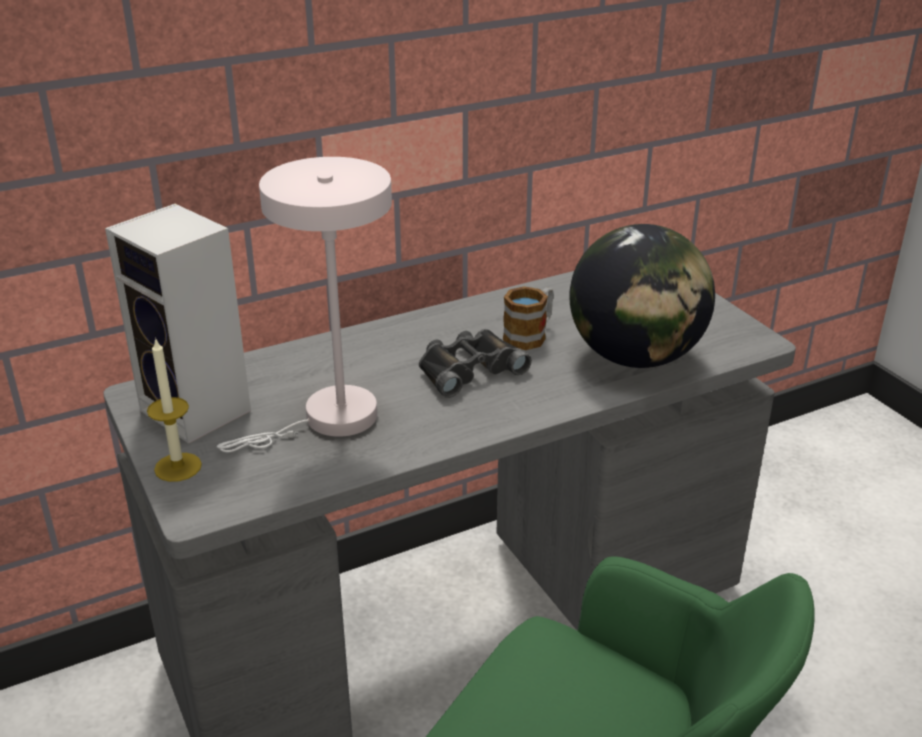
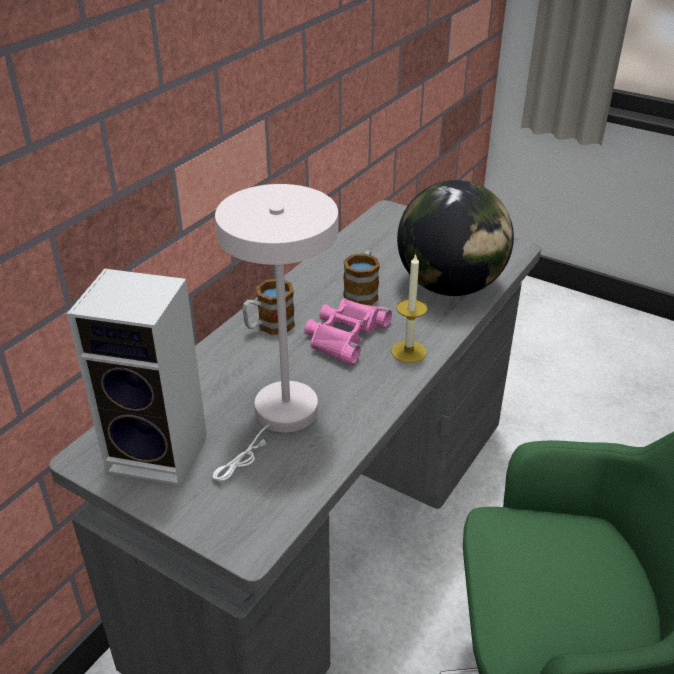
camera: 30 degrees left, 5 degrees up
(178, 467) = (193, 511): candle -> candle (408, 352)
(402, 338) = (269, 326): none -> mug
(468, 369) = (344, 335): black binoculars -> pink binoculars

